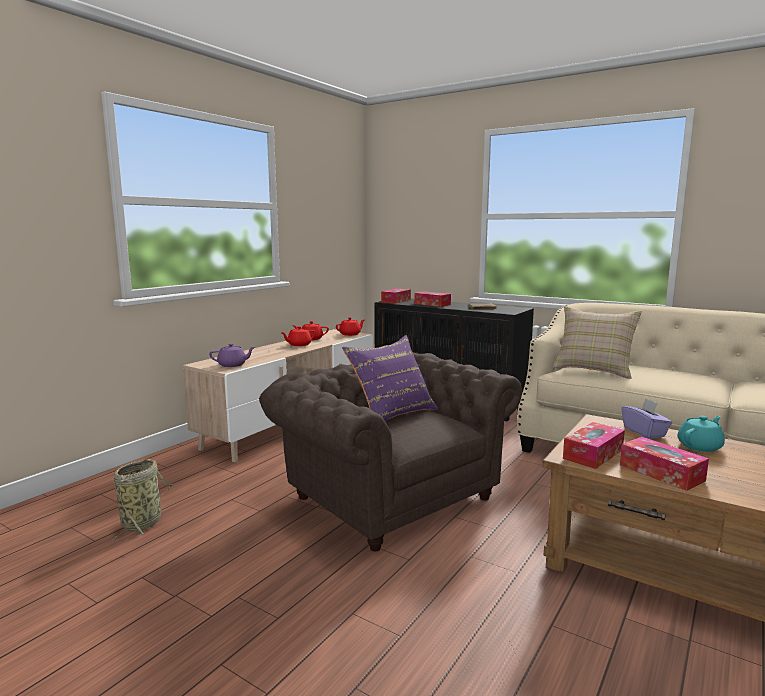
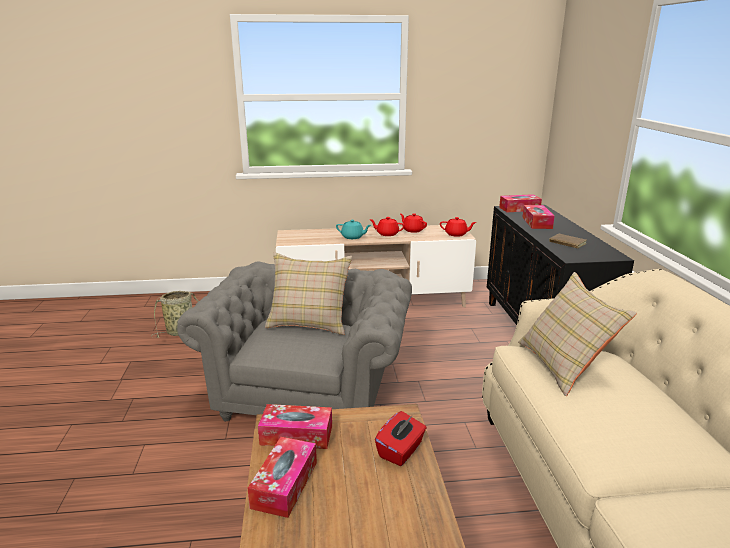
camera: 50 degrees right, 10 degrees up
(232, 365) = (298, 240): purple teapot -> none
(389, 495) = (309, 390): brown armchair -> grey armchair
(392, 413) = (309, 322): purple pillow -> beige pillow
(644, 432) = (401, 451): purple tissue box -> red tissue box
(700, 446) = (397, 497): turquoise teapot -> turquoise teapot (353, 237)

